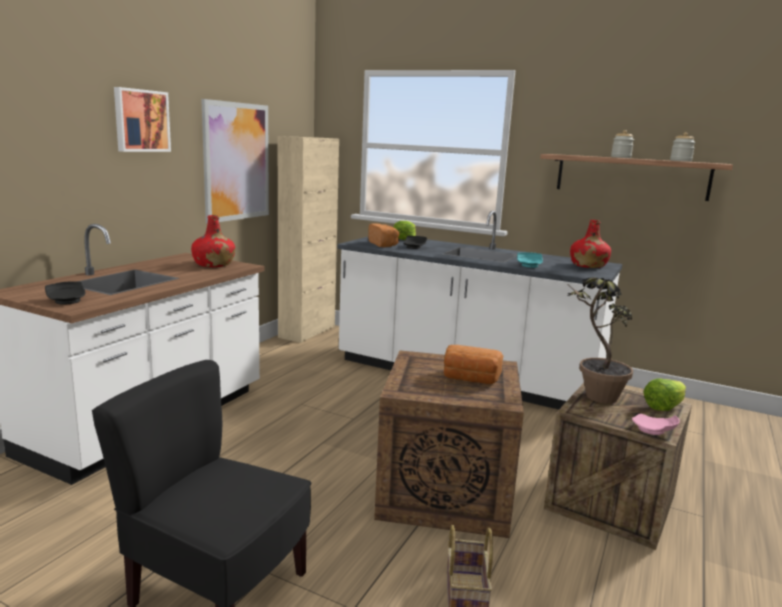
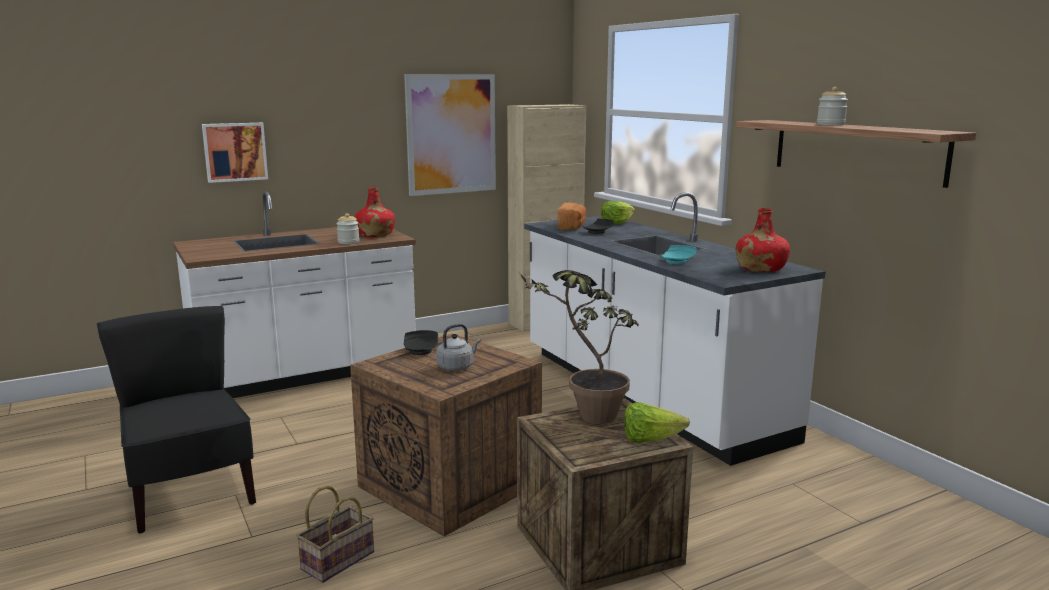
camera: 35 degrees right, 0 degrees up
(67, 300) = (207, 252): black plate -> black plate (421, 350)
(141, 120) = (332, 99): picture -> picture (235, 152)
(470, 379) = (457, 367): bread -> grey kettle
(654, 431) = (580, 455): pink plate -> none
(680, 161) = (895, 129): jar -> jar (348, 242)

